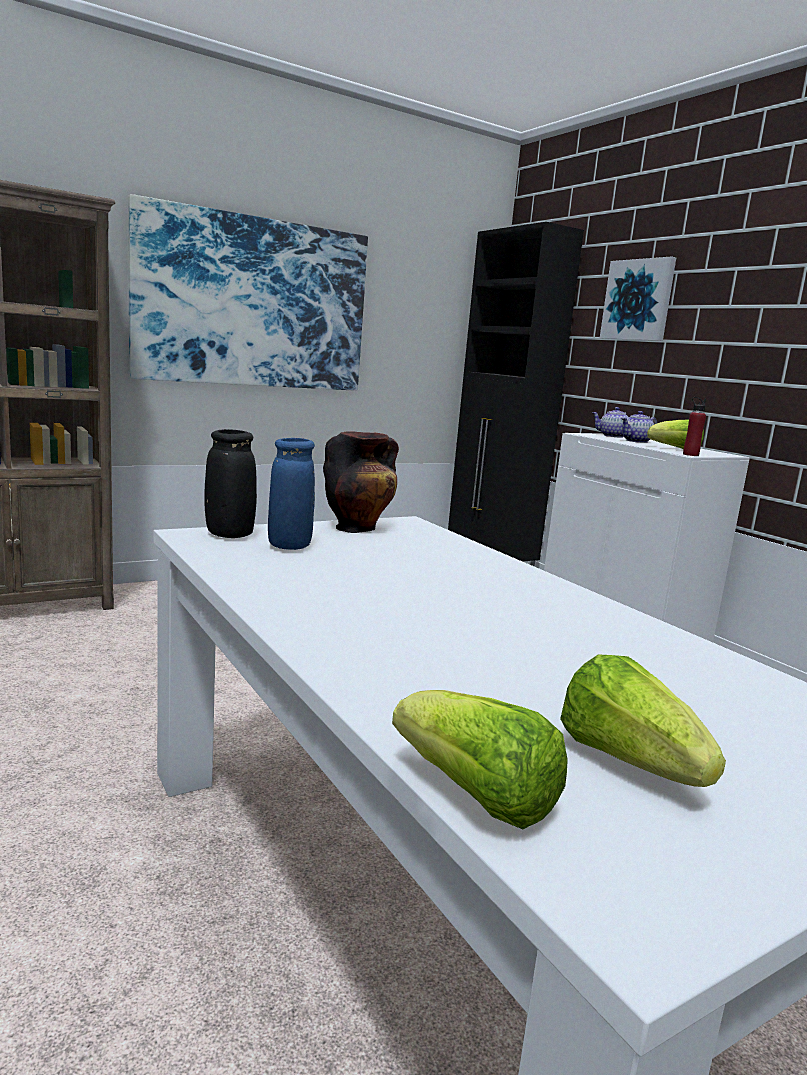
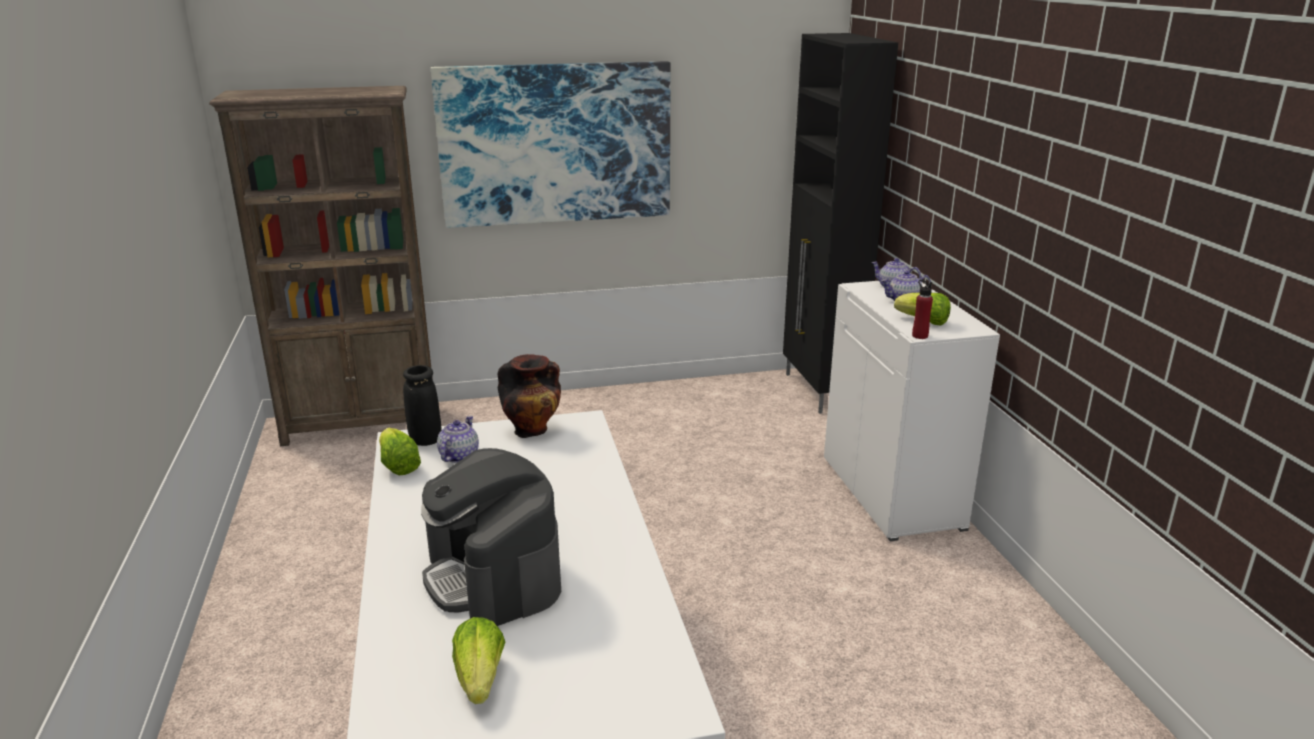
camera: 20 degrees right, 10 degrees up
(289, 546) = (458, 456): blue vase -> teapot
(475, 797) = (376, 688): lettuce -> lettuce (398, 465)
(483, 646) = (494, 577): none -> coffee machine
(638, 300) = (935, 135): picture -> none

